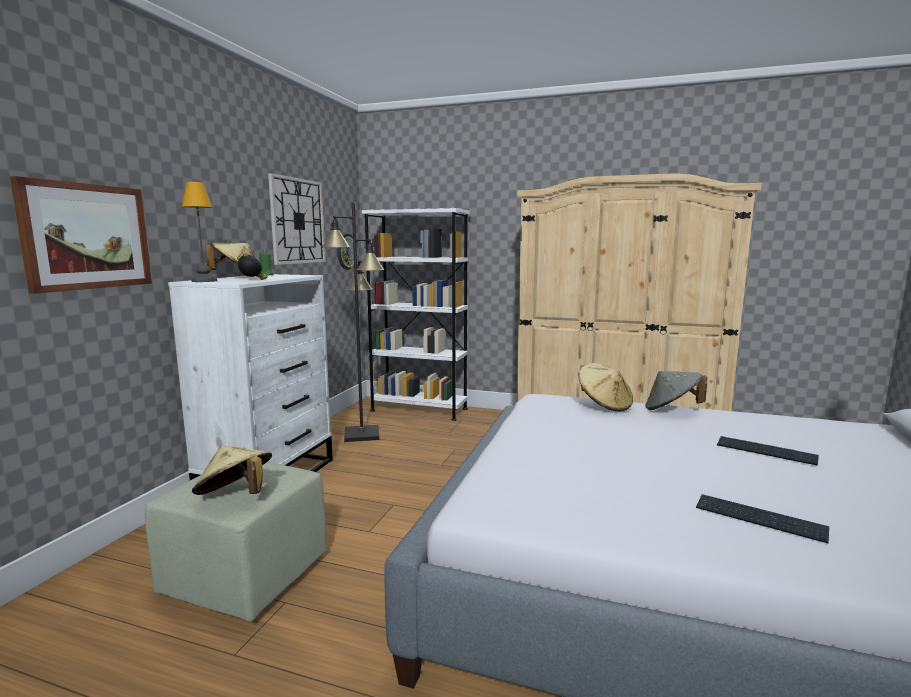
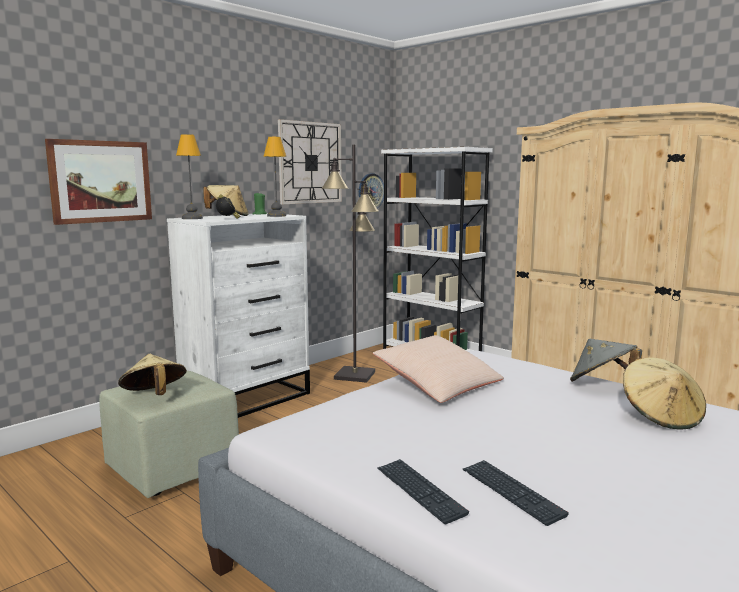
camera: 25 degrees right, 0 degrees up
(294, 276) = (277, 216): none -> table lamp
(554, 430) = (437, 384): none -> beige pillow
(604, 405) = (526, 369): beige hat -> beige hat (661, 416)
(765, 452) = (637, 441): keyboard -> keyboard (419, 491)

